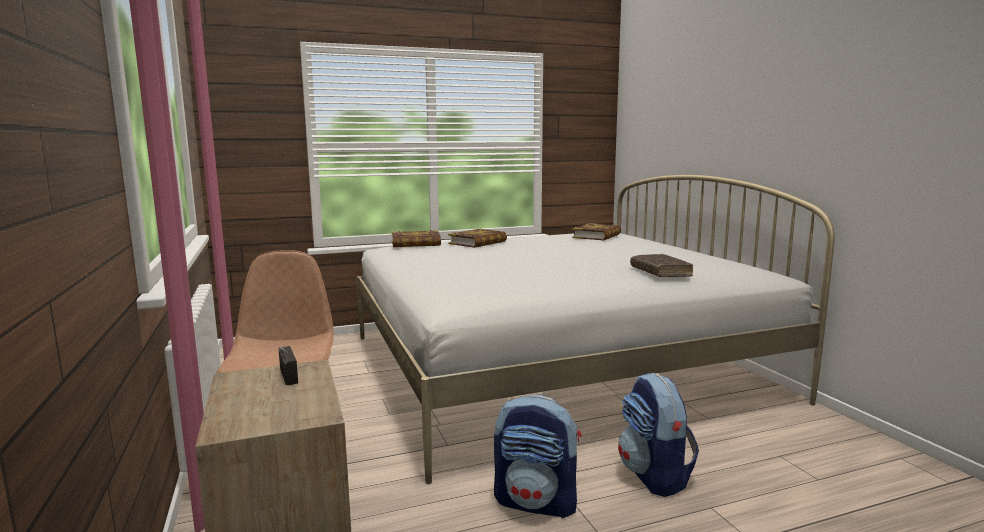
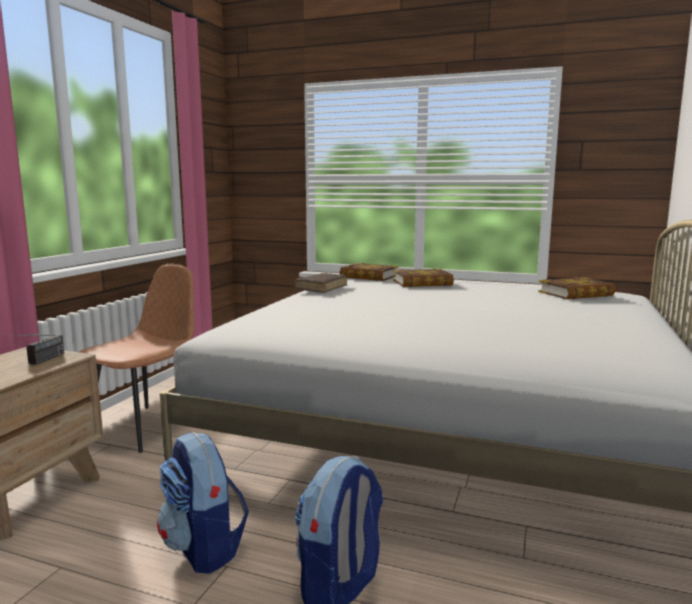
camera: 40 degrees right, 0 degrees up
(660, 272) = (500, 343): brown book -> brown book (321, 288)

